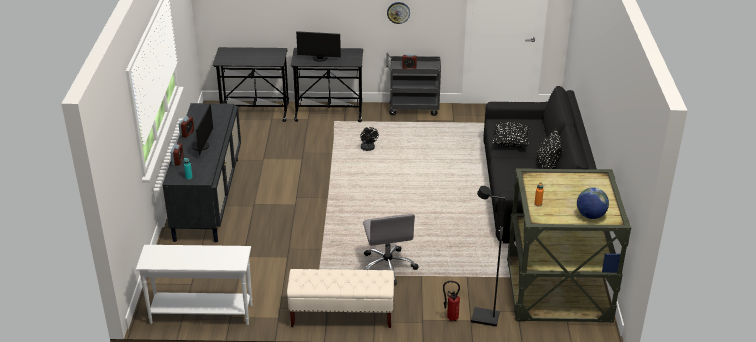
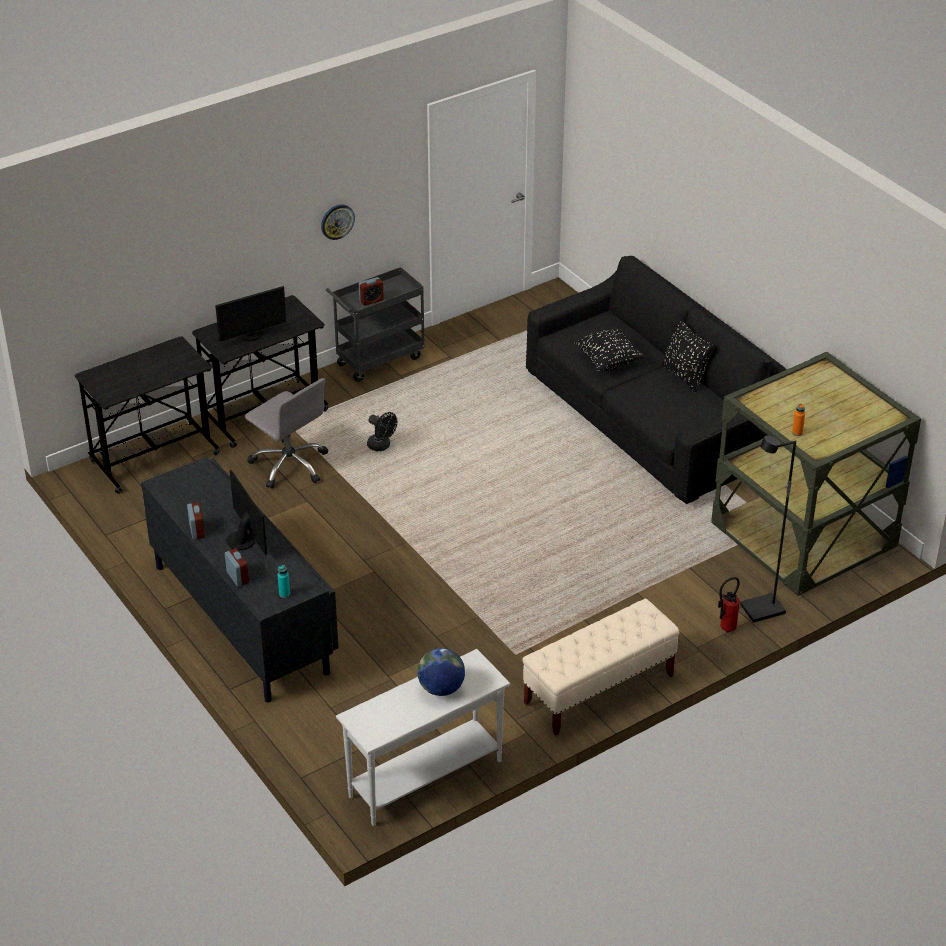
camera: 35 degrees left, 5 degrees up
(388, 267) = (585, 600): grey office chair -> grey office chair (290, 465)
(590, 215) = (865, 422): globe -> globe (441, 688)

